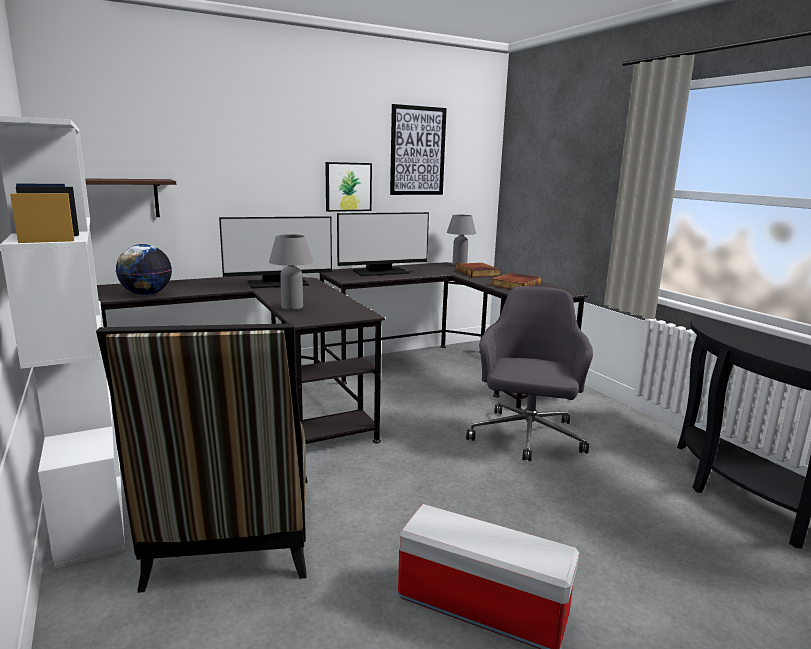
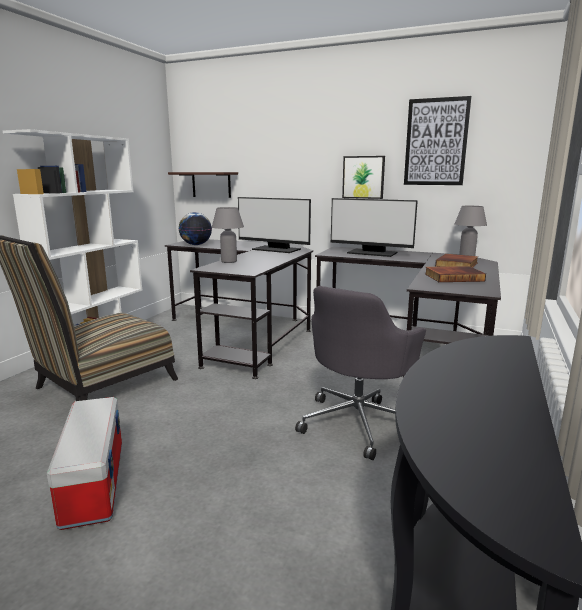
camera: 50 degrees right, 0 degrees up
(527, 437) = (359, 422): grey office chair -> grey office chair turned 150 degrees clockwise

